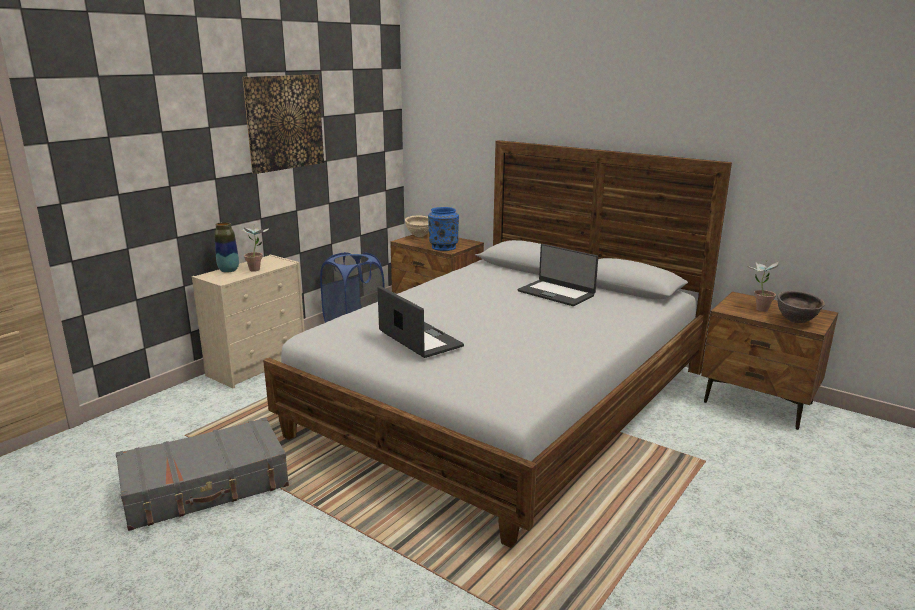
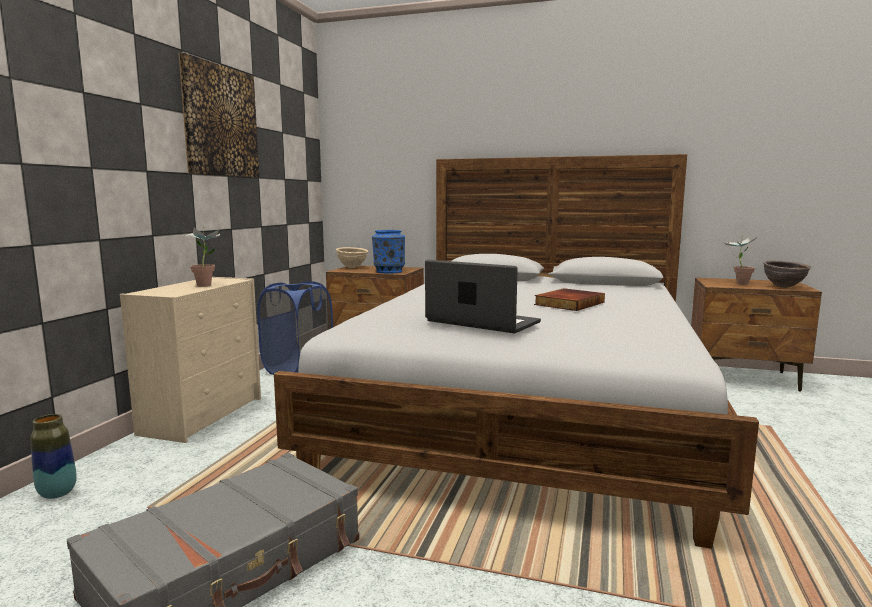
camera: 20 degrees left, 10 degrees down
(228, 270) = (168, 288): vase -> vase (57, 493)
(533, 320) = (568, 303): none -> book
(556, 293) = (552, 288): laptop -> none

